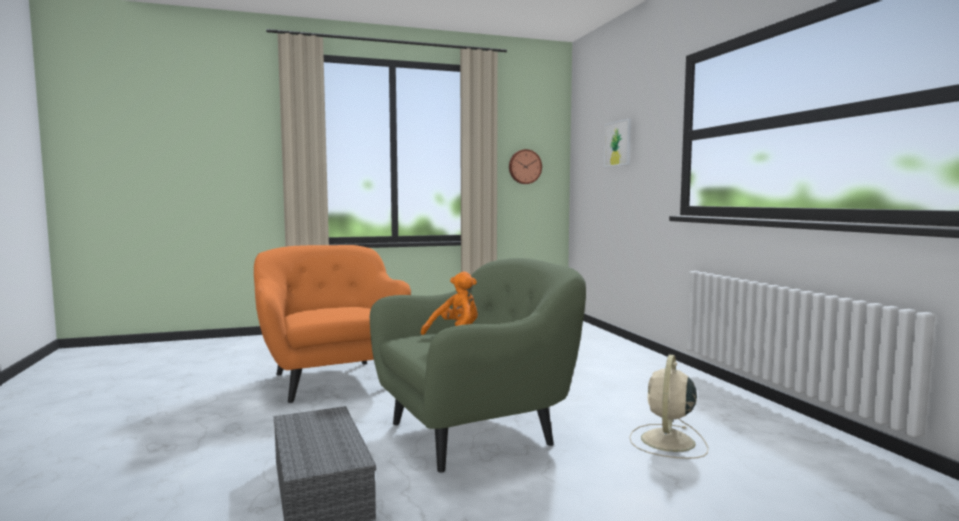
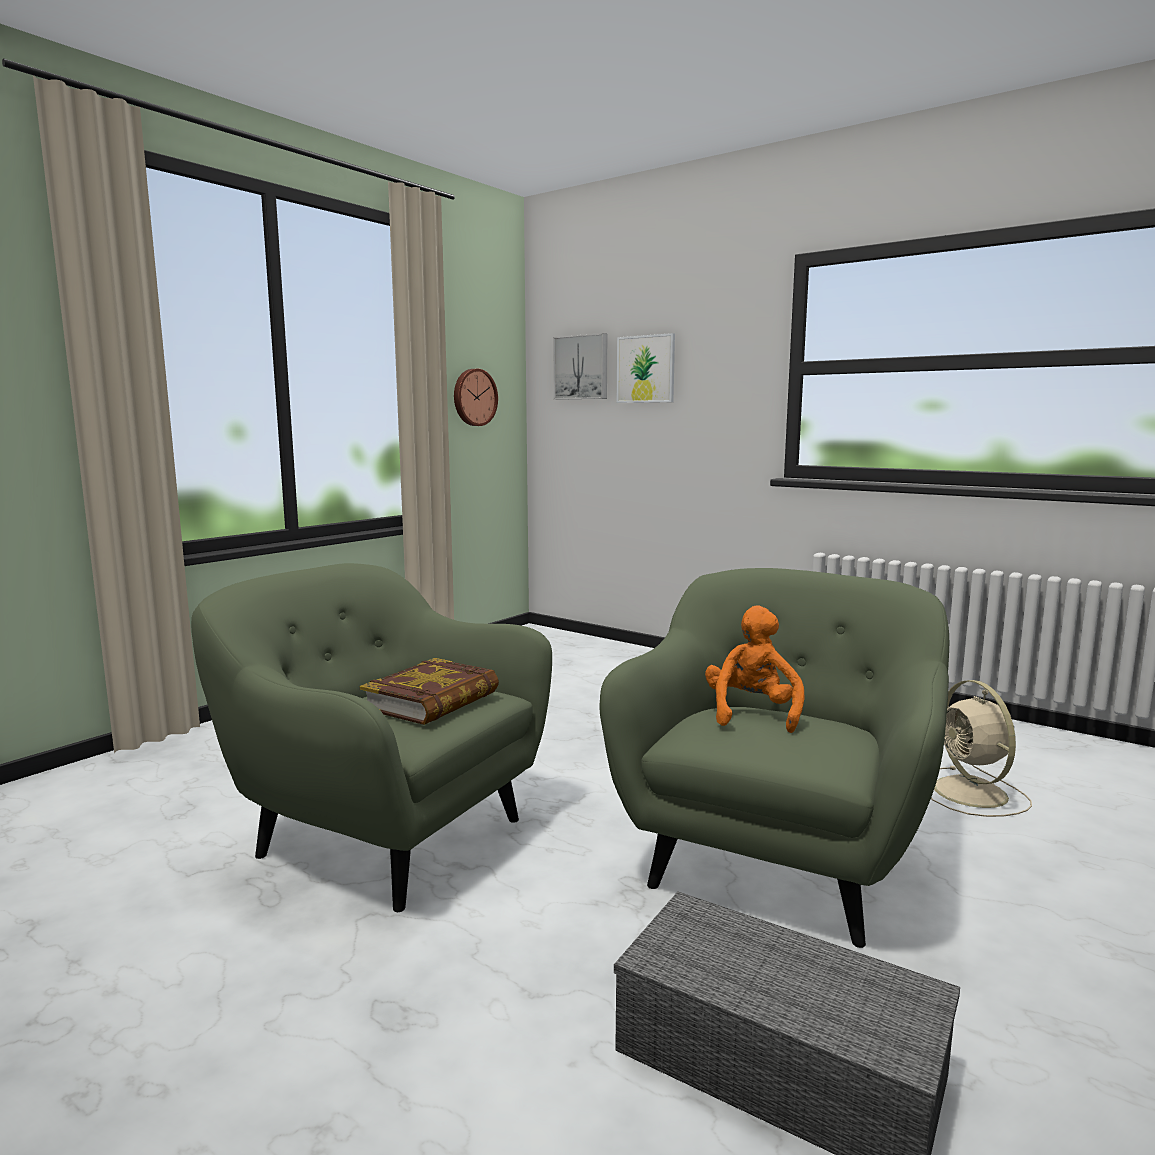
camera: 35 degrees left, 5 degrees up
(330, 379) = (385, 834): orange armchair -> green armchair
(339, 309) = (432, 701): none -> book
(591, 145) = (582, 367): none -> picture

